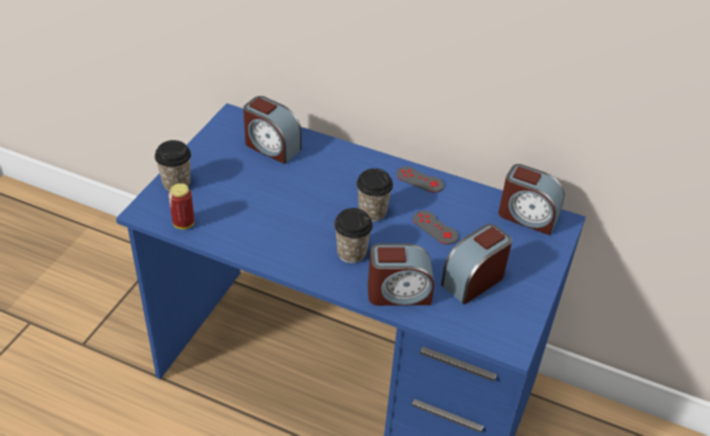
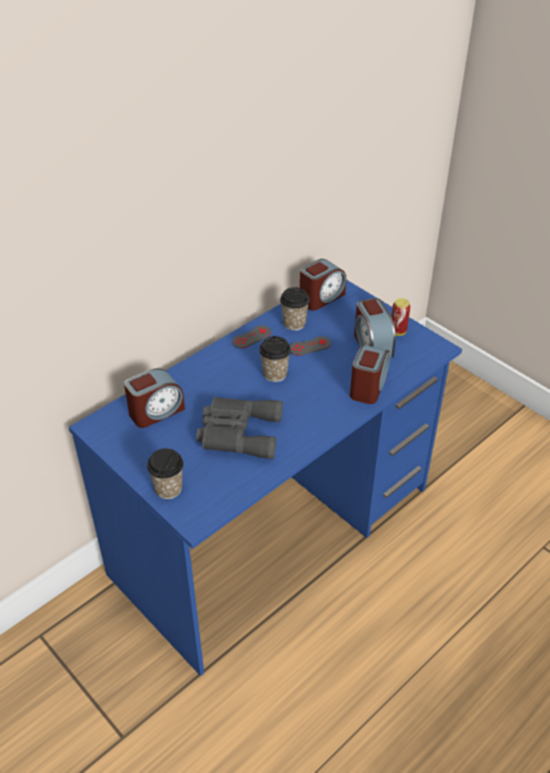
camera: 65 degrees left, 0 degrees up
(183, 224) = (227, 495): can -> can (398, 331)
(271, 208) = (237, 432): none -> grey binoculars
(351, 253) = (315, 399): cup -> cup (294, 323)

